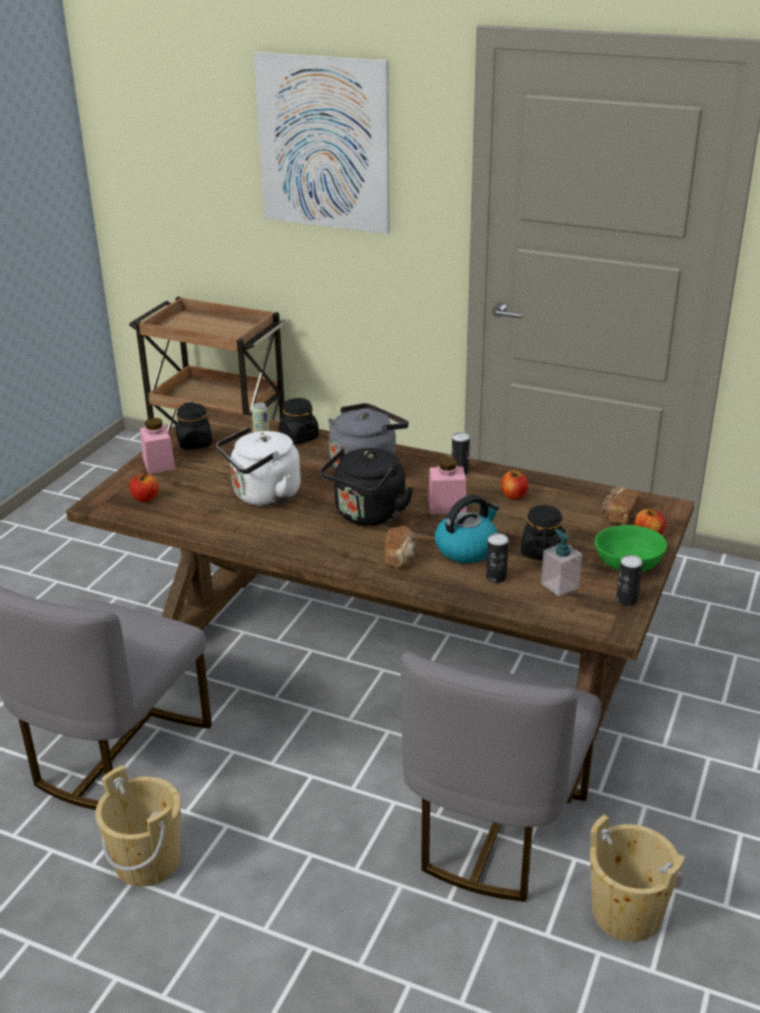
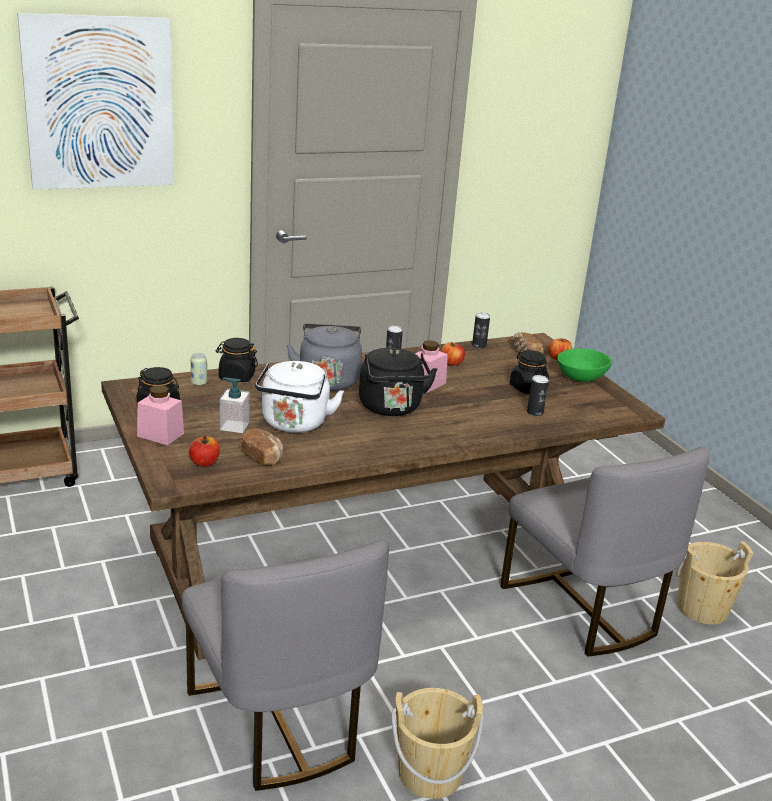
camera: 50 degrees left, 5 degrees down
(400, 557) = (462, 424): bread -> bread (262, 457)
(467, 549) = (488, 403): kettle -> none
(559, 585) = (572, 402): soap dispenser -> soap dispenser (234, 426)
(626, 600) = (615, 396): can -> can (479, 346)

